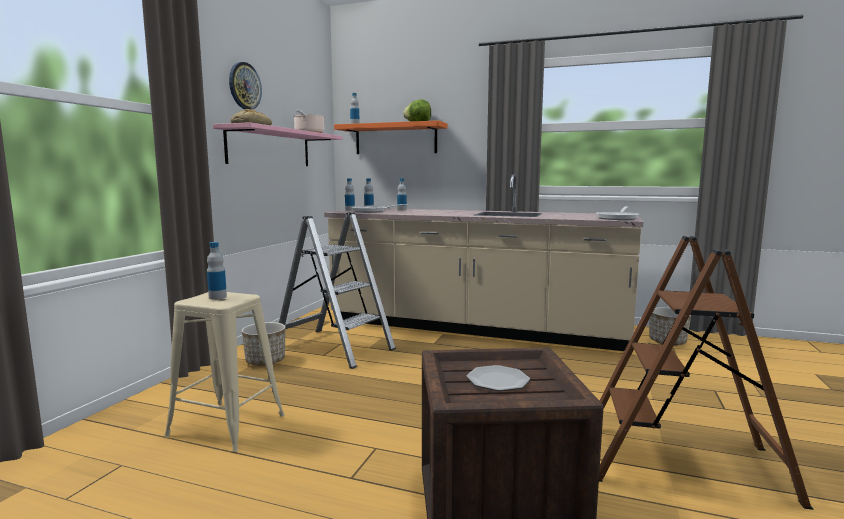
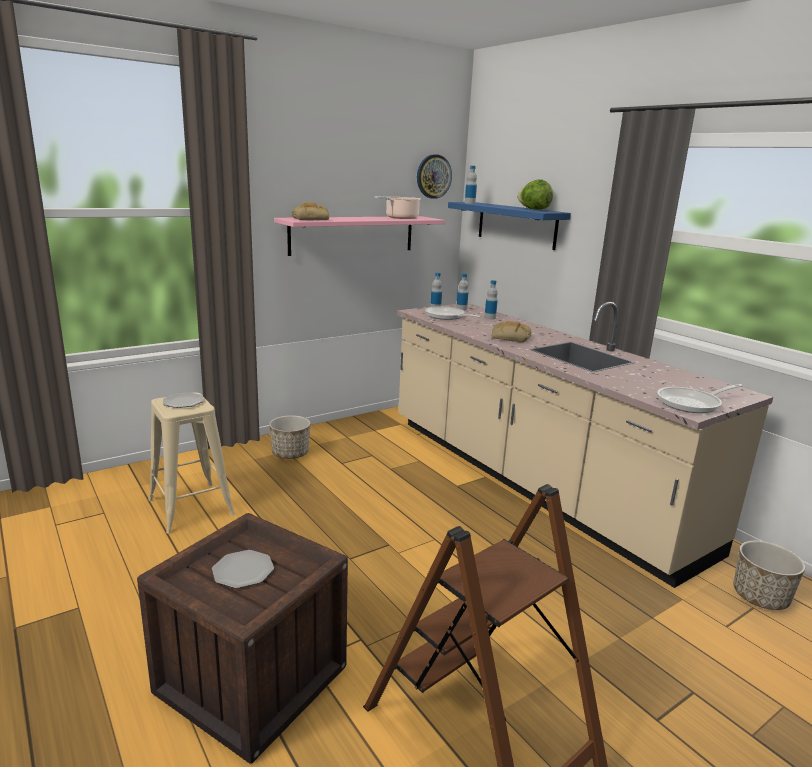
camera: 35 degrees right, 10 degrees up
(217, 297) = (184, 402): bottle -> plate
(244, 86) = (320, 173): wall clock -> wall clock (433, 176)
(333, 347) = (361, 456): grey step ladder -> none
(395, 139) = (516, 225): orange shelf -> blue shelf
(444, 213) = (510, 337): none -> bread

